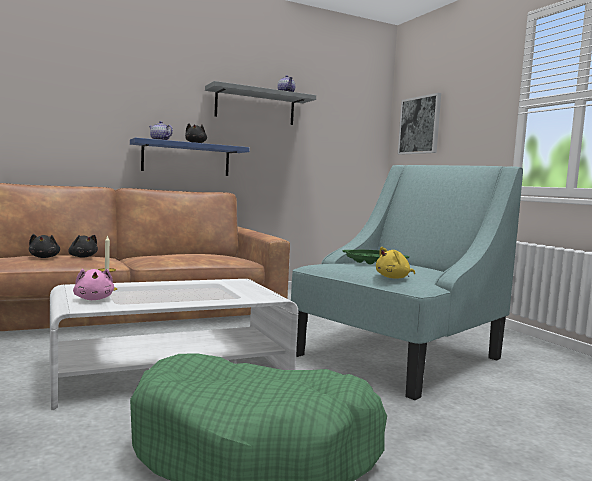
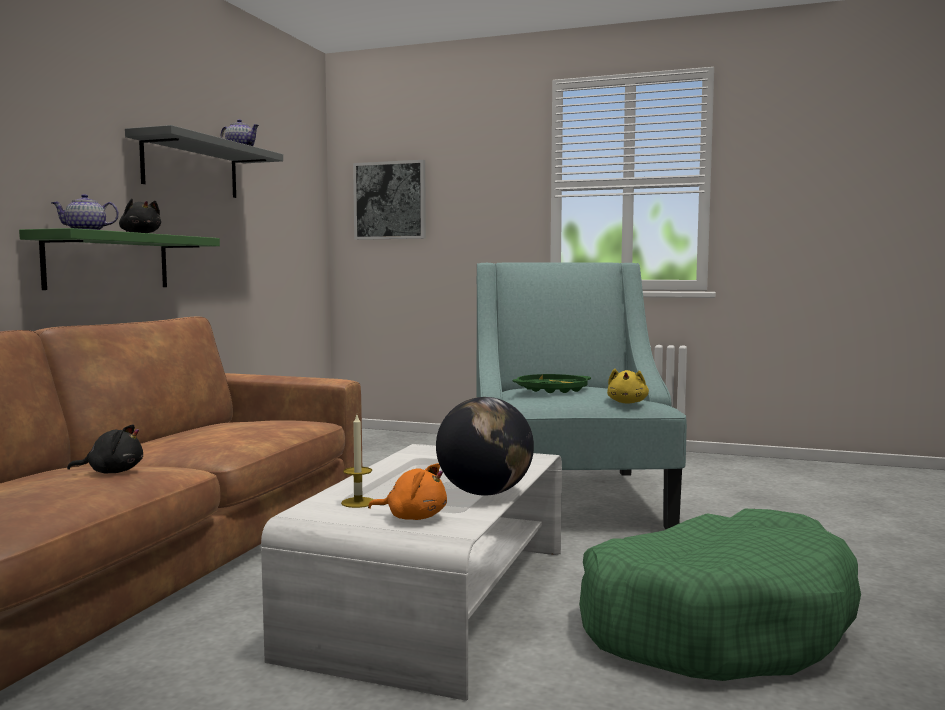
camera: 45 degrees left, 0 degrees up
(44, 257) = (67, 488): black plush toy -> none
(94, 299) = (413, 517): pink plush toy -> orange plush toy
(164, 301) = (484, 493): none -> globe
(186, 158) = (108, 261): blue shelf -> green shelf

